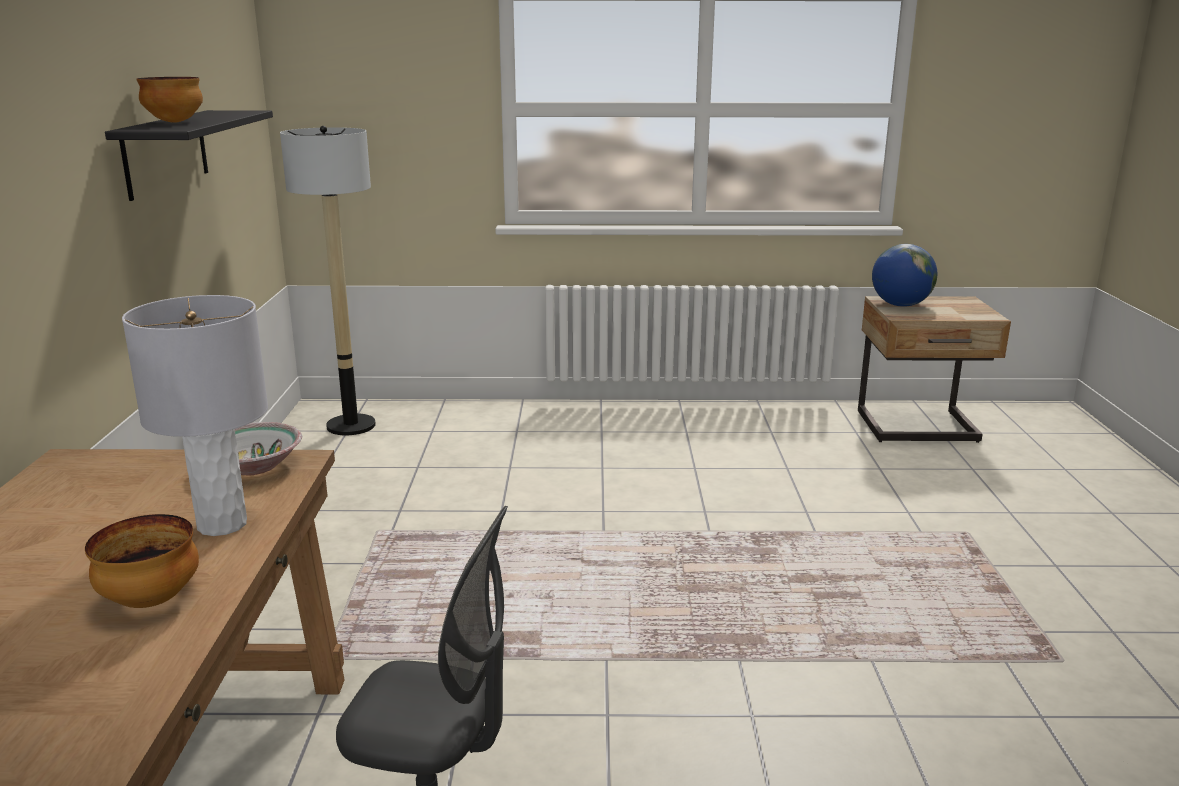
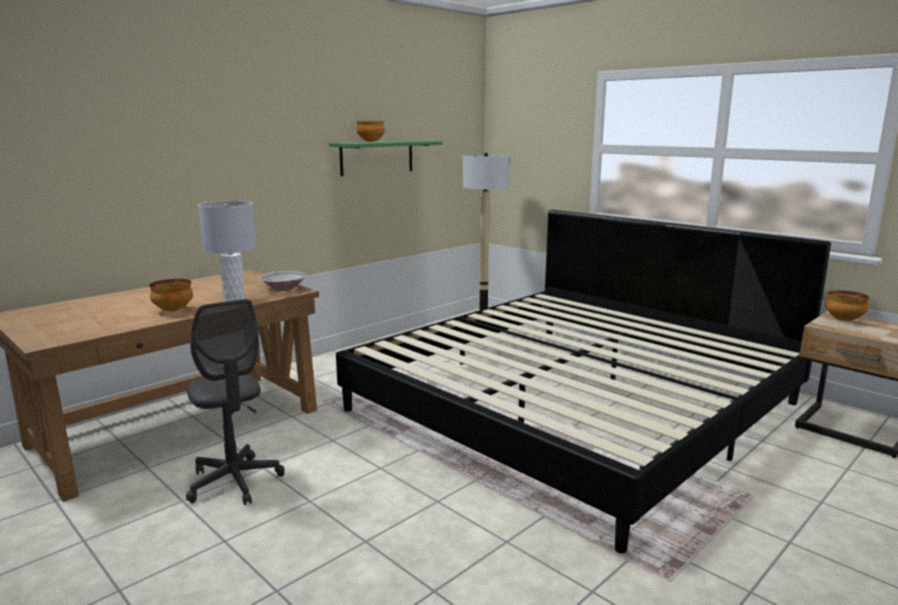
camera: 45 degrees right, 5 degrees down
(166, 153) = (377, 157): black shelf -> green shelf
(668, 505) = (574, 406): none -> bed
(900, 305) = (843, 320): globe -> bowl

